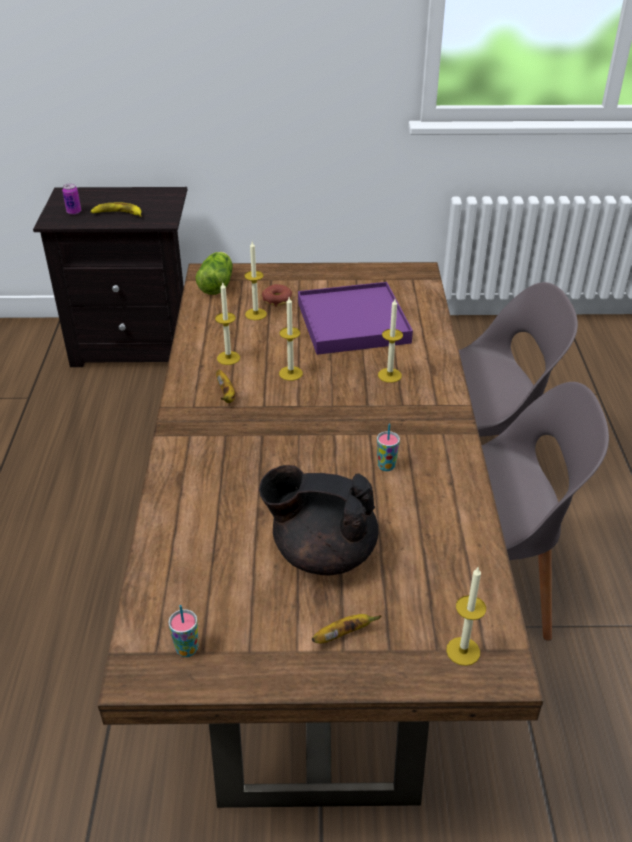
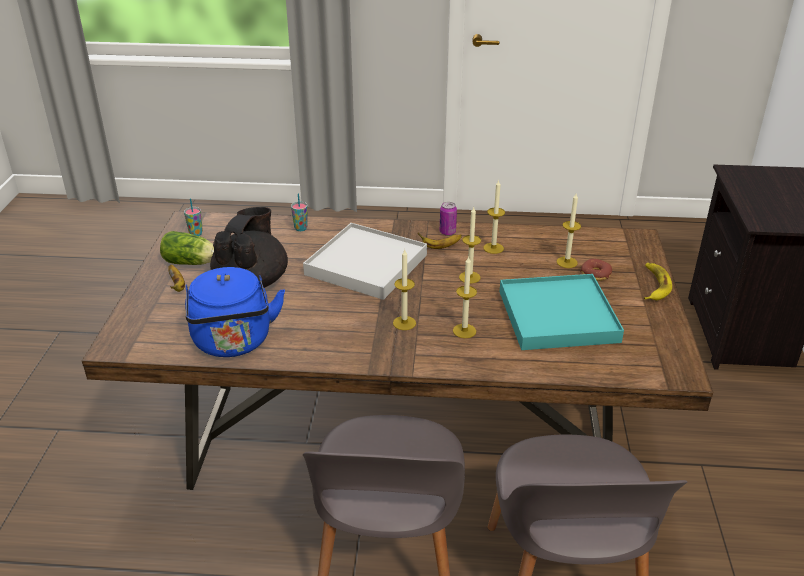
camera: 95 degrees right, 5 degrees down
(74, 212) = (756, 179): can -> can (447, 232)
(117, 214) = (763, 199): banana -> banana (654, 285)
(217, 284) = (619, 243): lettuce -> lettuce (192, 263)
(270, 451) = (366, 264): none -> white tray
(353, 323) = (557, 316): purple tray -> turquoise tray
(386, 466) = (334, 317): cup -> cup (301, 228)
(458, 545) = (234, 343): none -> blue kettle
(463, 651) = (138, 332): candle -> candle (404, 323)

